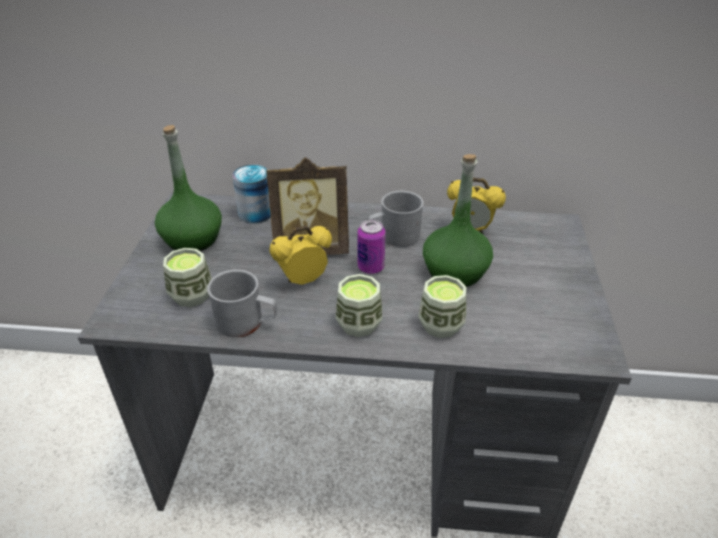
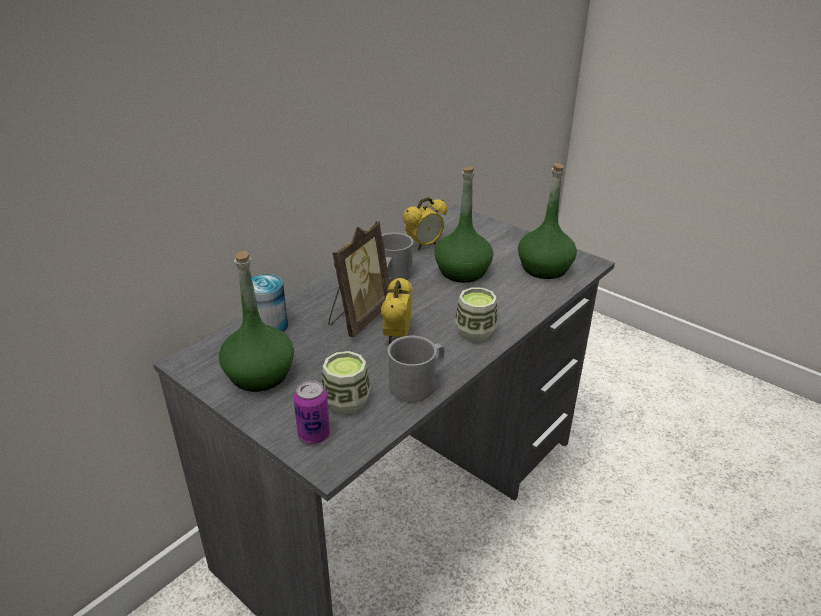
camera: 55 degrees left, 5 degrees down
(370, 267) = (416, 301): can -> can (314, 435)
(440, 325) = (510, 301): cup -> none
(536, 324) = (544, 268): none -> green bottle

